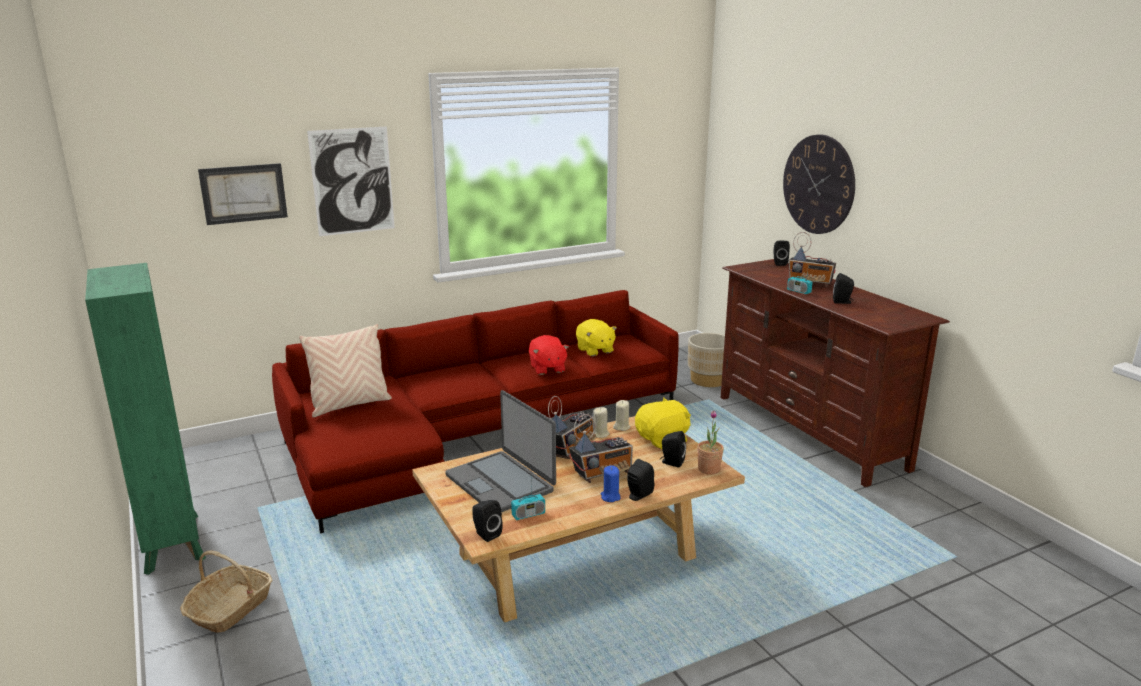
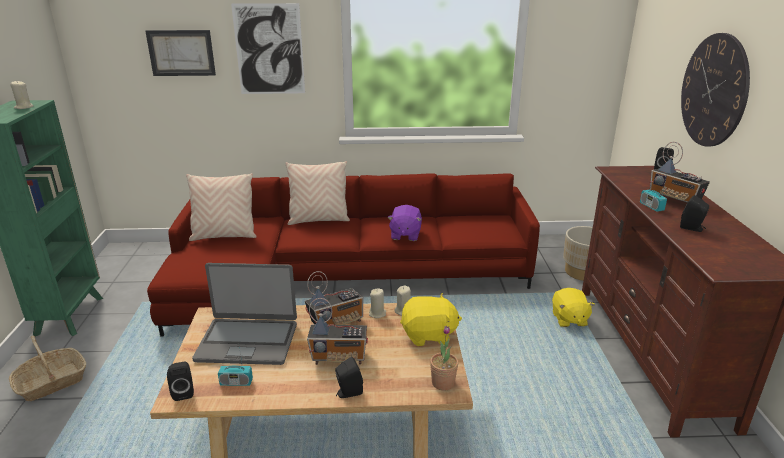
camera: 25 degrees right, 5 degrees up
(129, 274) = (24, 107): none -> beige candle
(439, 371) = (318, 220): none -> beige pillow
(501, 483) = (248, 341): laptop -> laptop turned 75 degrees counterclockwise
(547, 368) = (405, 235): red plush toy -> purple plush toy
(595, 350) = (461, 225): yellow plush toy -> yellow plush toy (568, 319)
(610, 497) = (322, 386): blue candle -> none
(671, 462) = (413, 364): black speaker -> none

